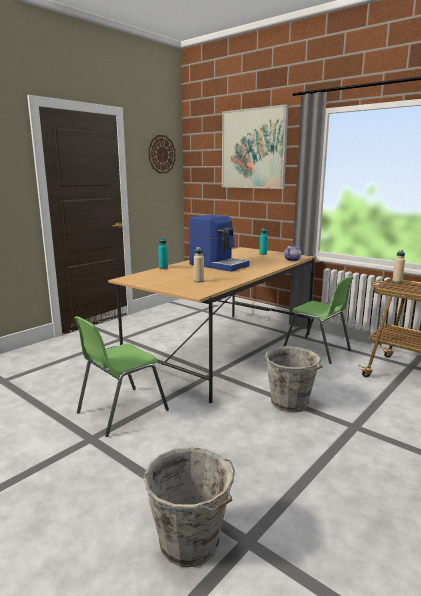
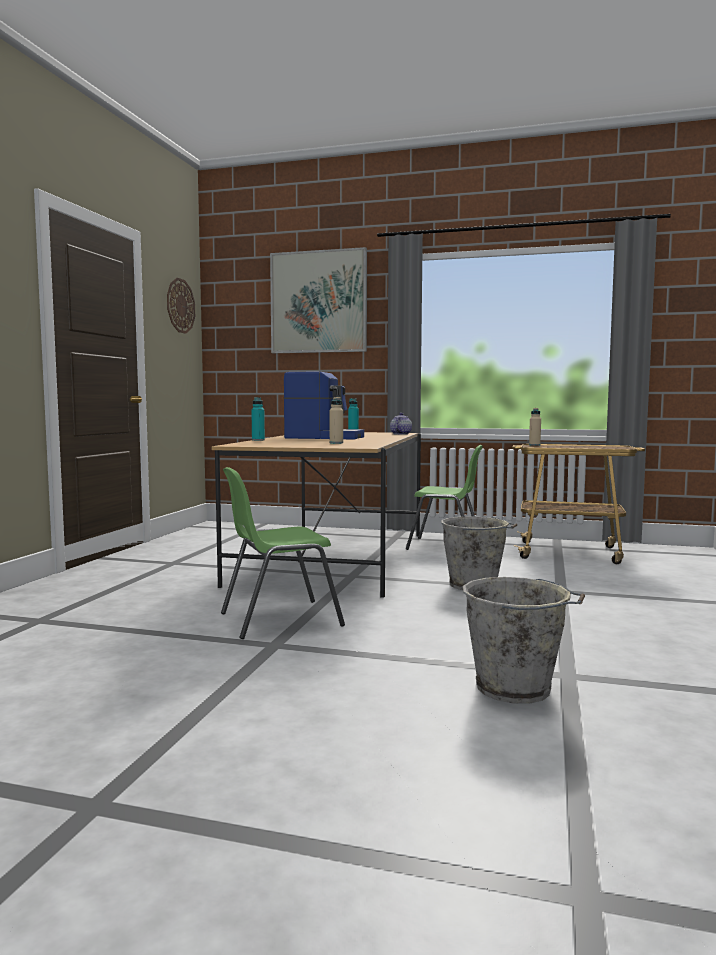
camera: 25 degrees left, 10 degrees down
(121, 411) = (278, 619): green chair -> green chair turned 45 degrees clockwise

